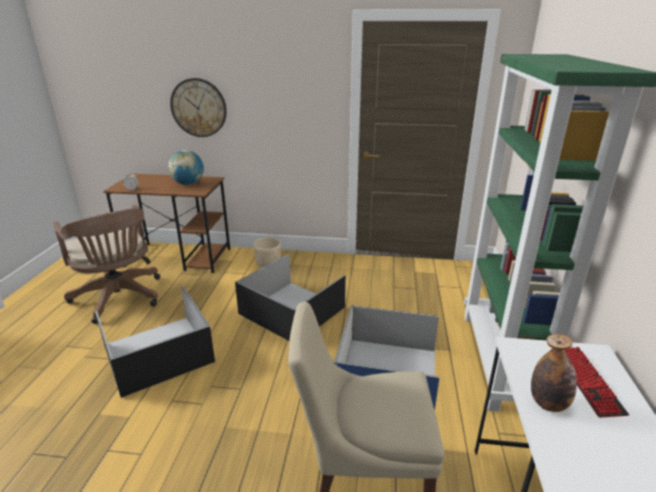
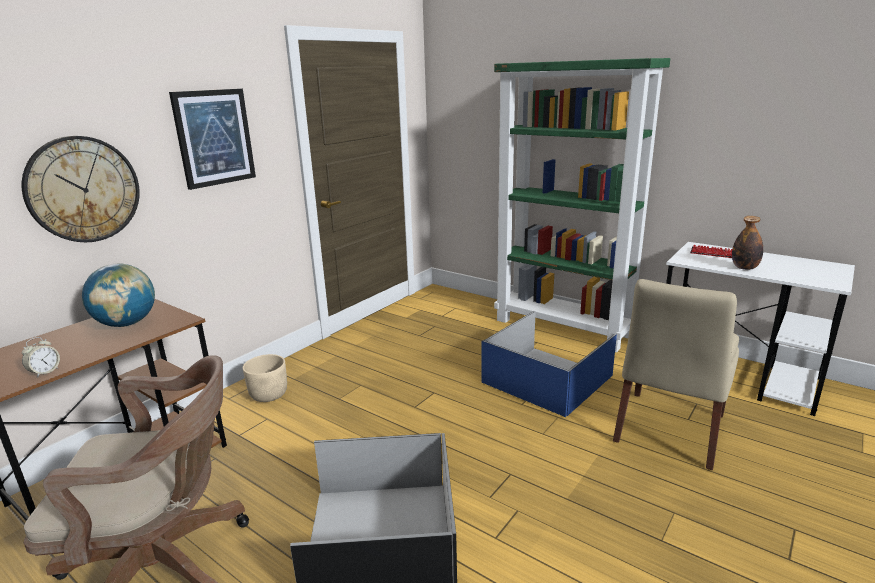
camera: 60 degrees left, 5 degrees down
(279, 89) = (214, 137): none -> picture
(293, 311) = (397, 403): black storage box -> none

